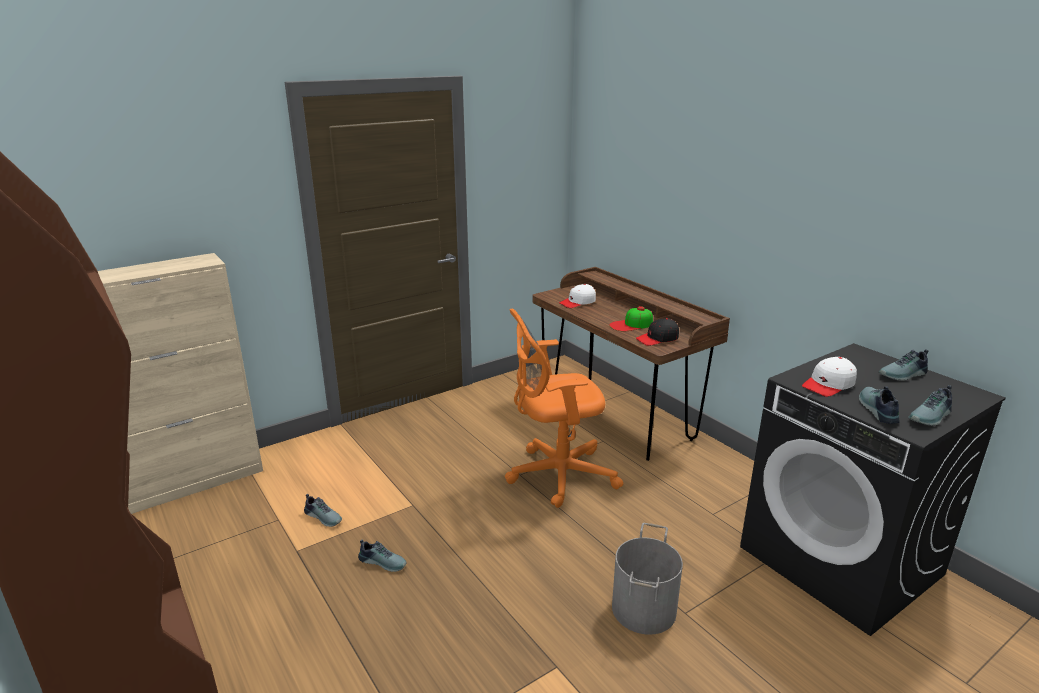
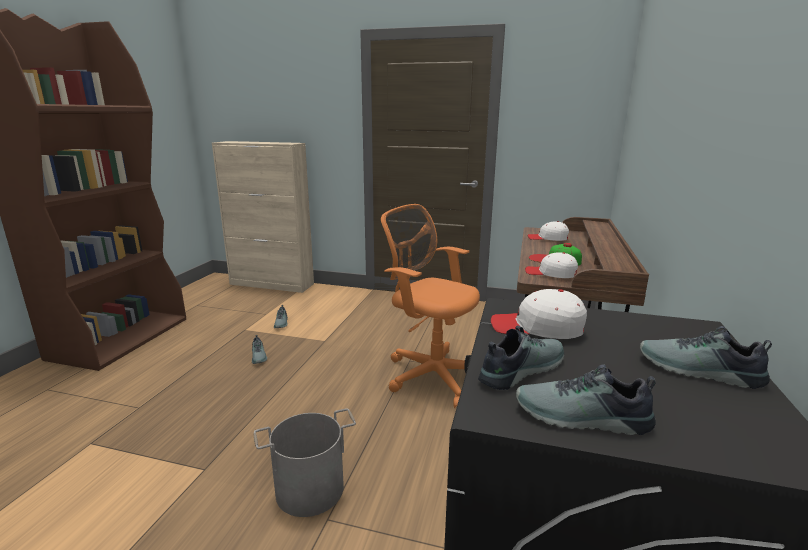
camera: 50 degrees right, 5 degrees down
(657, 339) = (551, 273): black cap -> white cap

